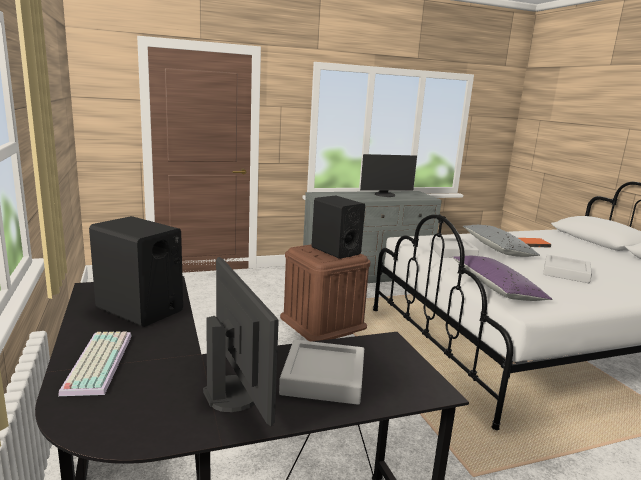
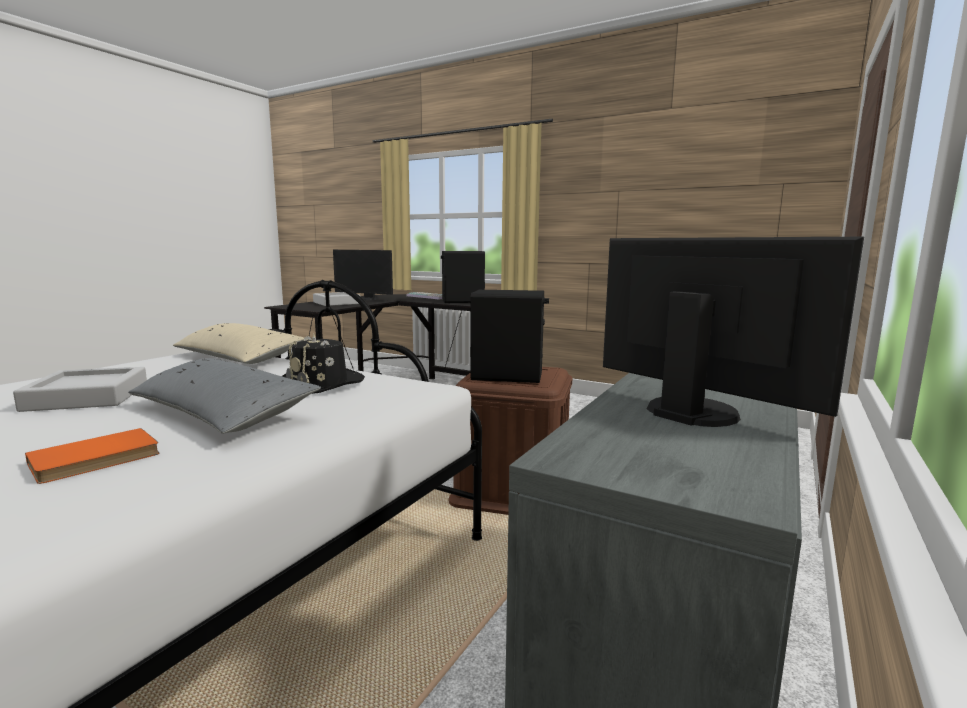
camera: 140 degrees right, 5 degrees down
(385, 195) = (694, 411): monitor -> monitor turned 105 degrees clockwise
(452, 252) = (320, 384): grey tray -> black hat
(496, 288) = (239, 358): purple pillow -> beige pillow

